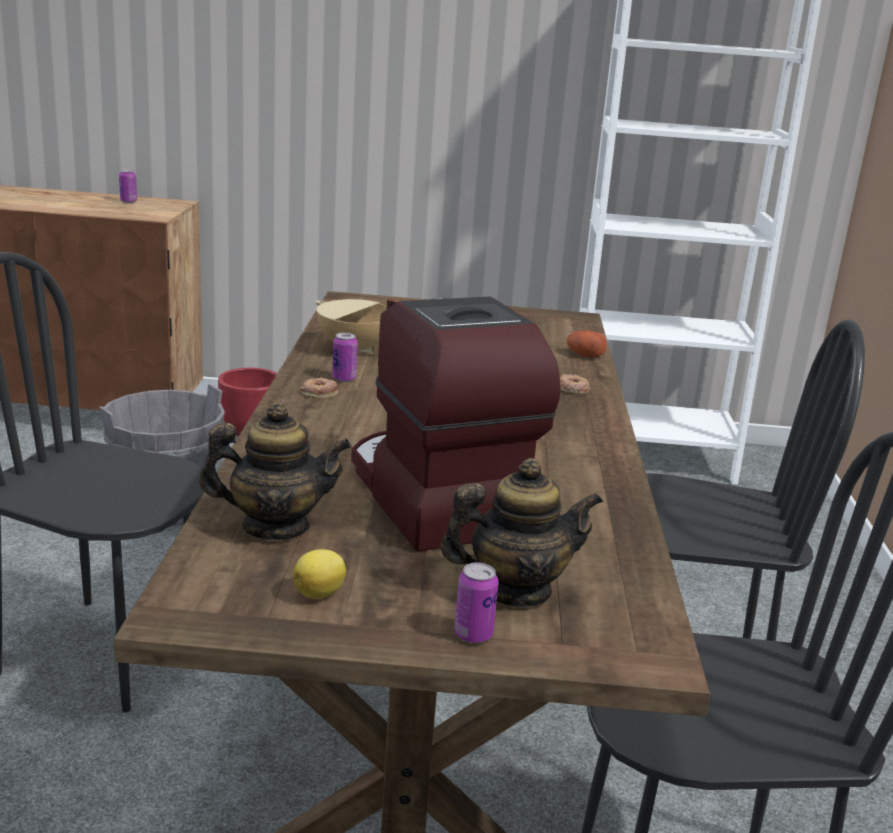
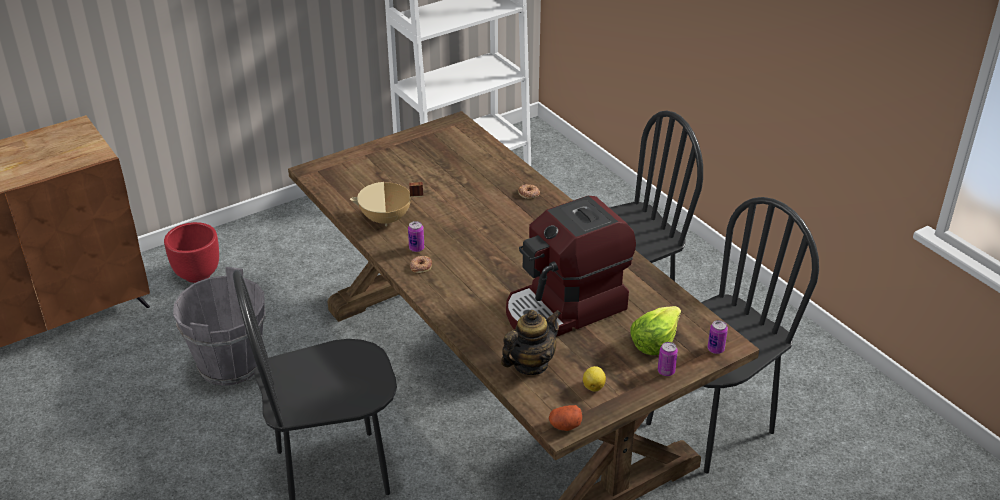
camera: 35 degrees left, 15 degrees up
(128, 201) = (41, 142): can -> can (715, 349)
(435, 497) = (566, 308): coffee machine -> coffee machine turned 60 degrees counterclockwise
(515, 590) = (654, 341): teapot -> lettuce
(584, 355) = (501, 159): potato -> potato (565, 425)

